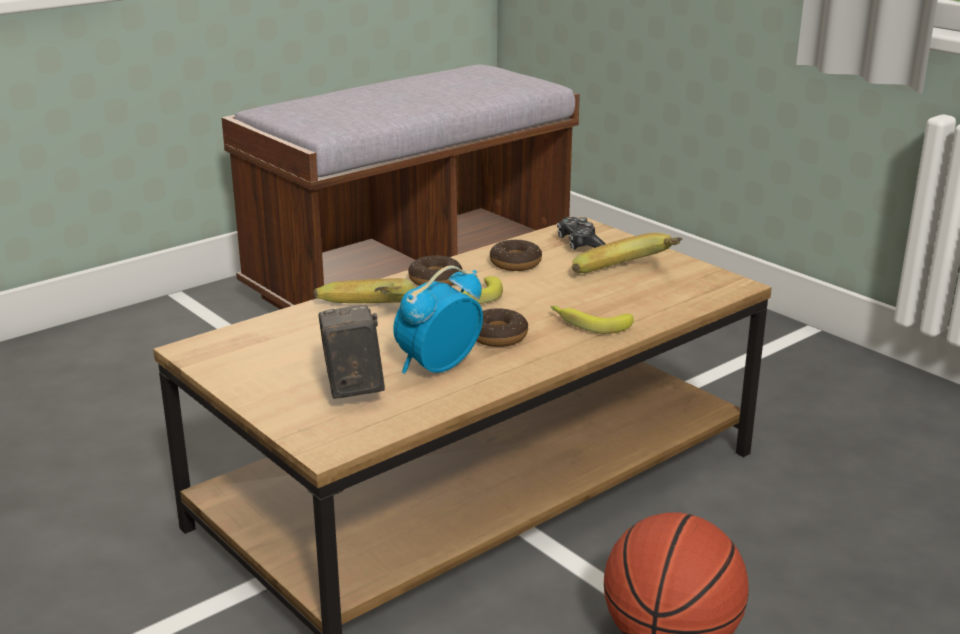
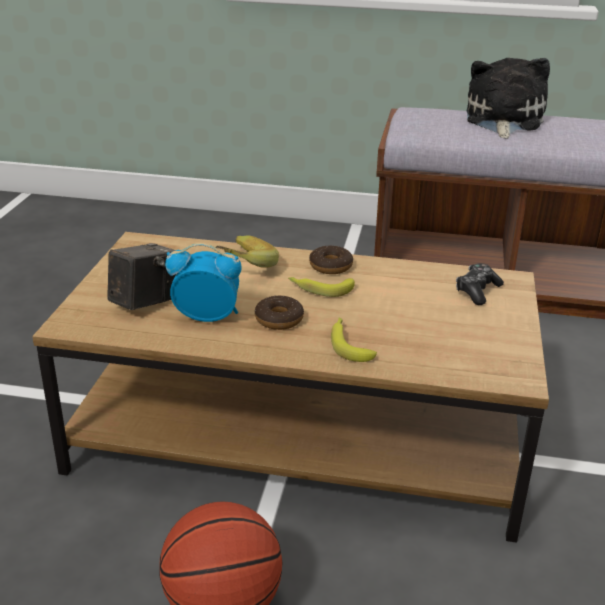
camera: 50 degrees right, 5 degrees up
(374, 93) = (502, 121): none -> plush toy
(515, 263) = (403, 281): donut -> none
(628, 277) = (454, 330): banana -> none

